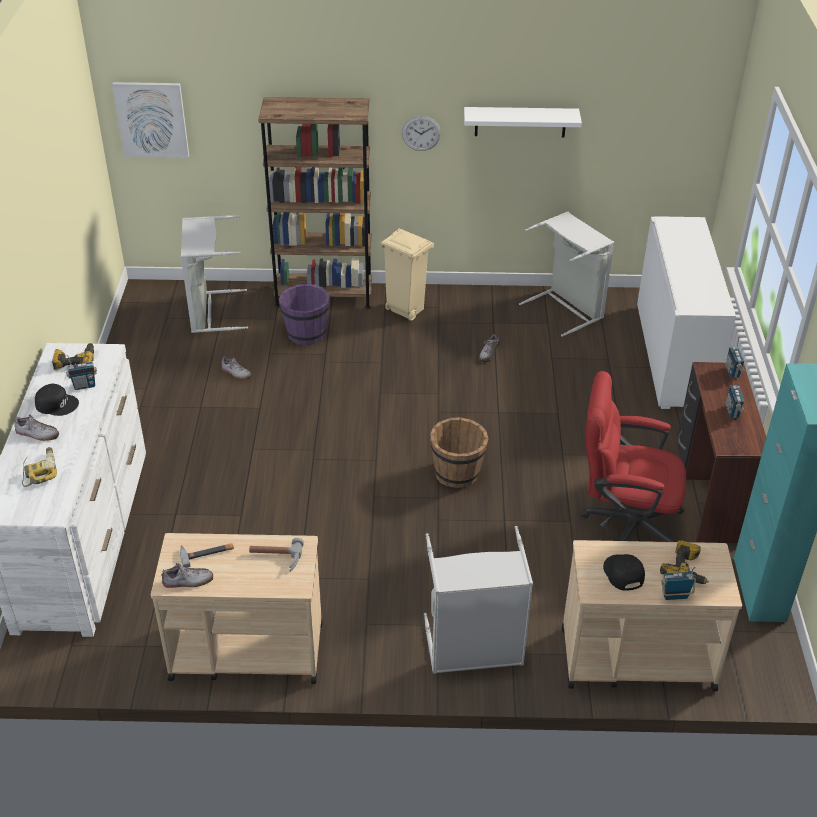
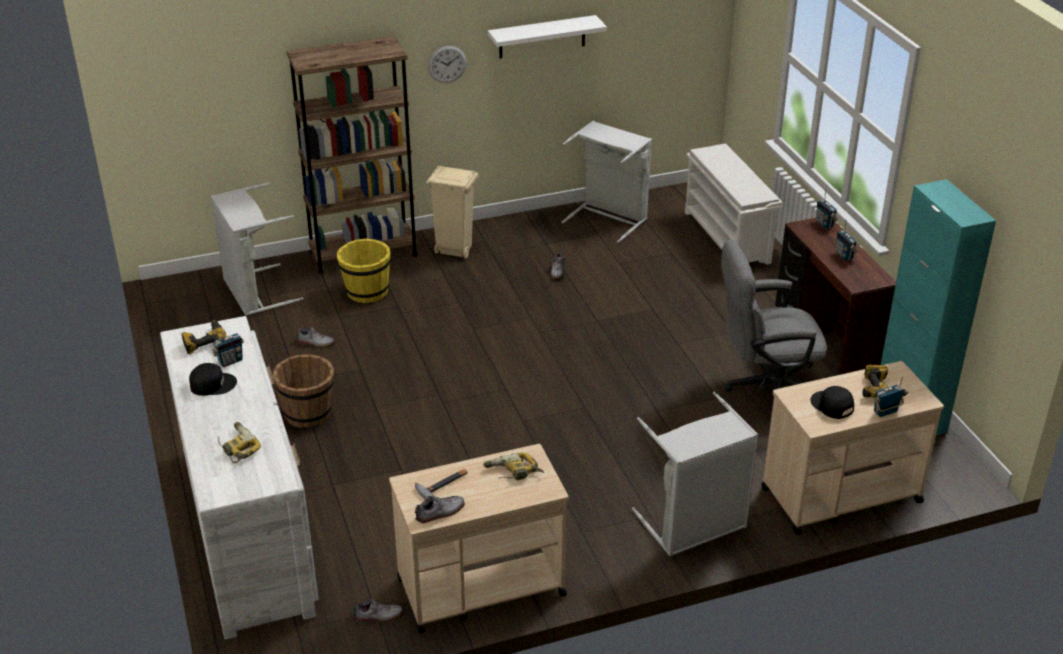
camera: 20 degrees left, 5 degrees down
(37, 434) = (211, 415): shoe -> shoe (379, 615)
(151, 119) = (166, 94): picture -> none
(275, 558) = (513, 472): hammer -> power drill
(306, 333) = (366, 291): purple bucket -> yellow bucket
(457, 473) = (590, 382): brown bucket -> brown bucket (308, 413)
(623, 522) = (765, 387): red office chair -> grey office chair
(673, 355) = (728, 237): white cabinet -> white shoe rack

